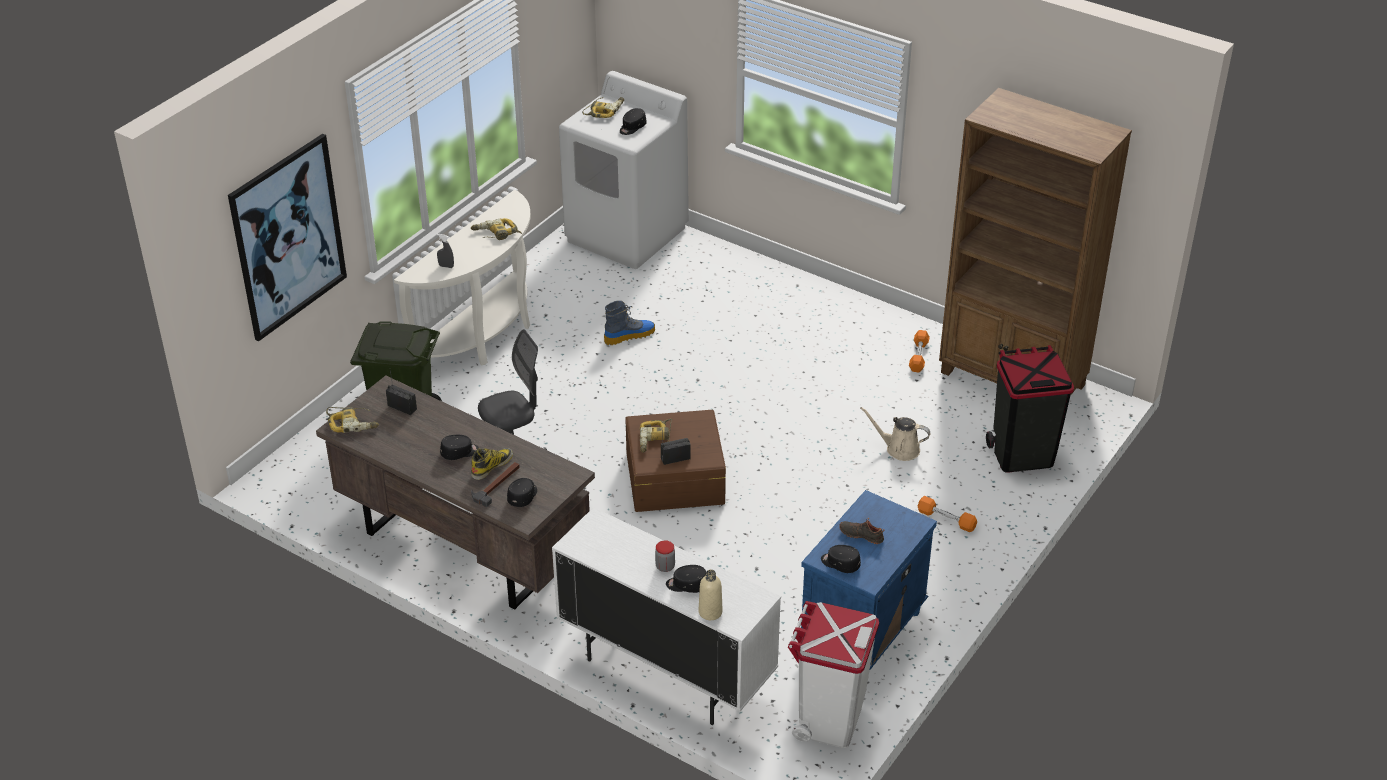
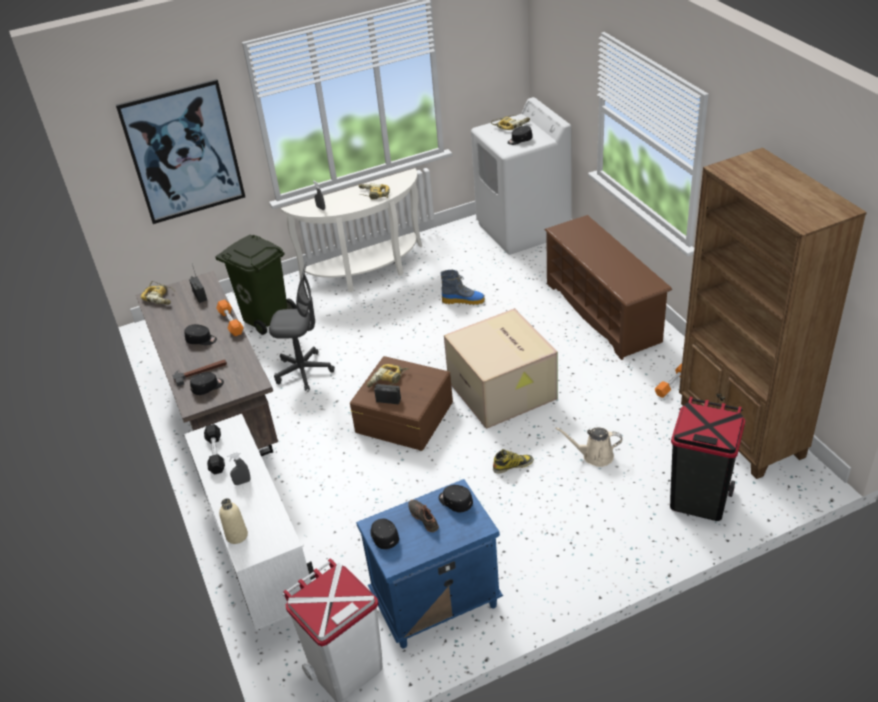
camera: 35 degrees right, 0 degrees up
(492, 466) = (211, 357): boot -> boot (513, 465)
(608, 553) = (216, 454): none -> black dumbbell
(665, 566) = (242, 482): jar -> grey spray bottle
(686, 585) = (242, 504): black cap -> black cap (455, 502)
(756, 416) = (503, 390): none -> cardboard box
(793, 304) = (603, 312): none -> brown shoe rack
(899, 449) = (594, 456): beige watering can -> beige watering can turned 45 degrees counterclockwise
(946, 519) = (586, 532): orange dumbbell -> orange dumbbell (231, 323)

